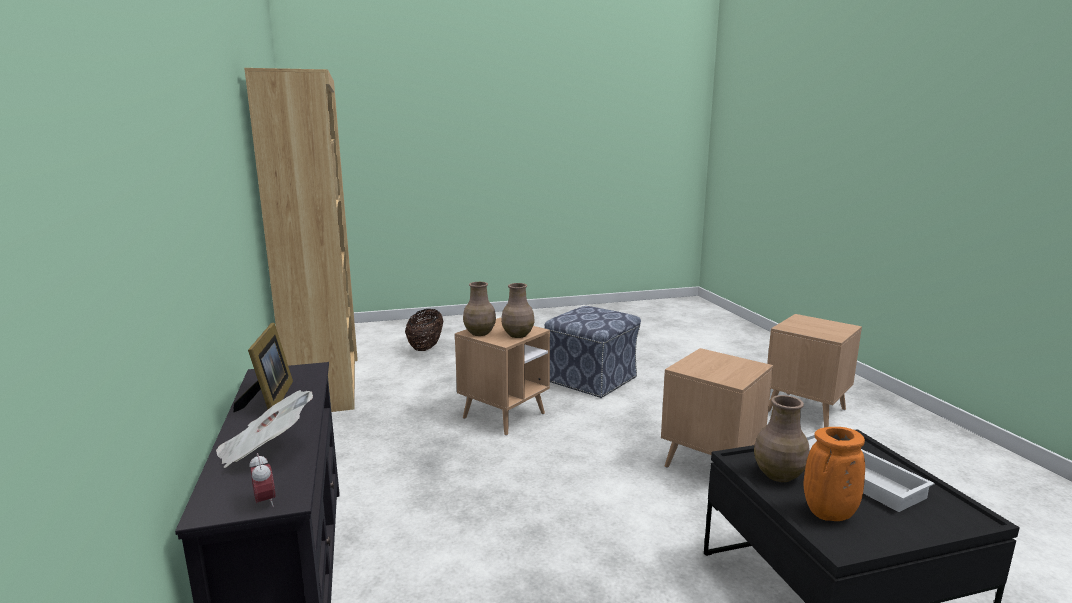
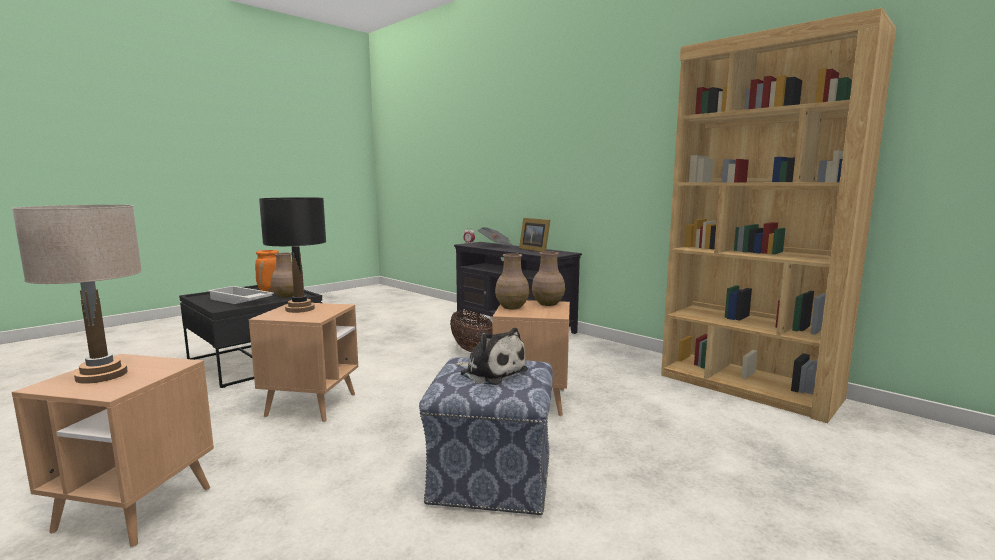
camera: 150 degrees right, 5 degrees down
(425, 347) = (819, 469): basket -> basket (471, 350)
(593, 315) = (491, 372): none -> plush toy
(725, 371) = (300, 309): none -> black table lamp
(824, 327) = (101, 375): none -> beige table lamp

